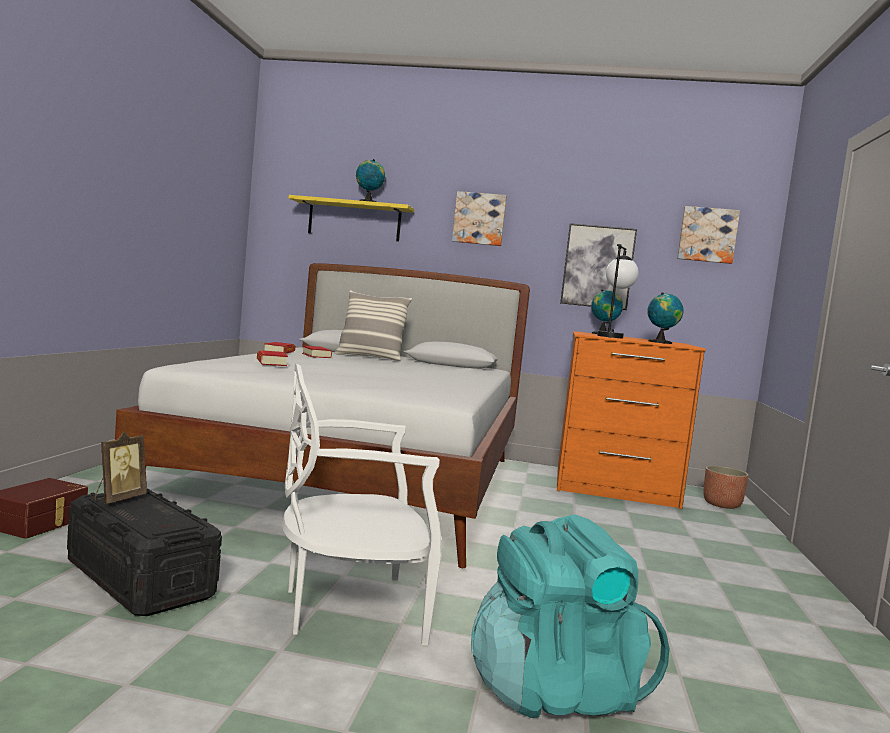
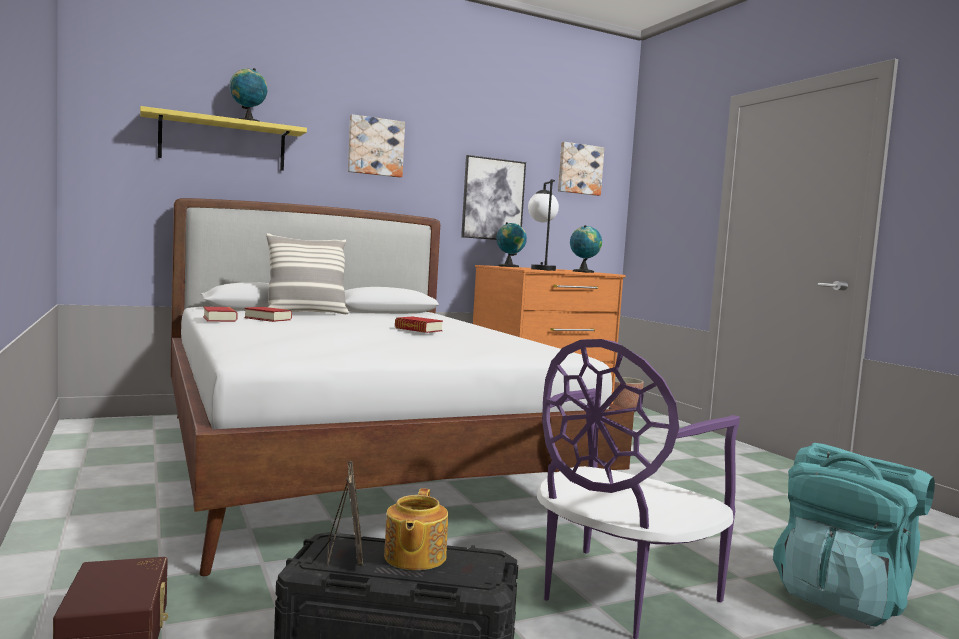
camera: 35 degrees left, 0 degrees up
(153, 512) = (414, 557): none -> teapot
(271, 363) = (315, 336): book -> book (418, 329)
(349, 609) = (618, 595): white chair -> purple chair

